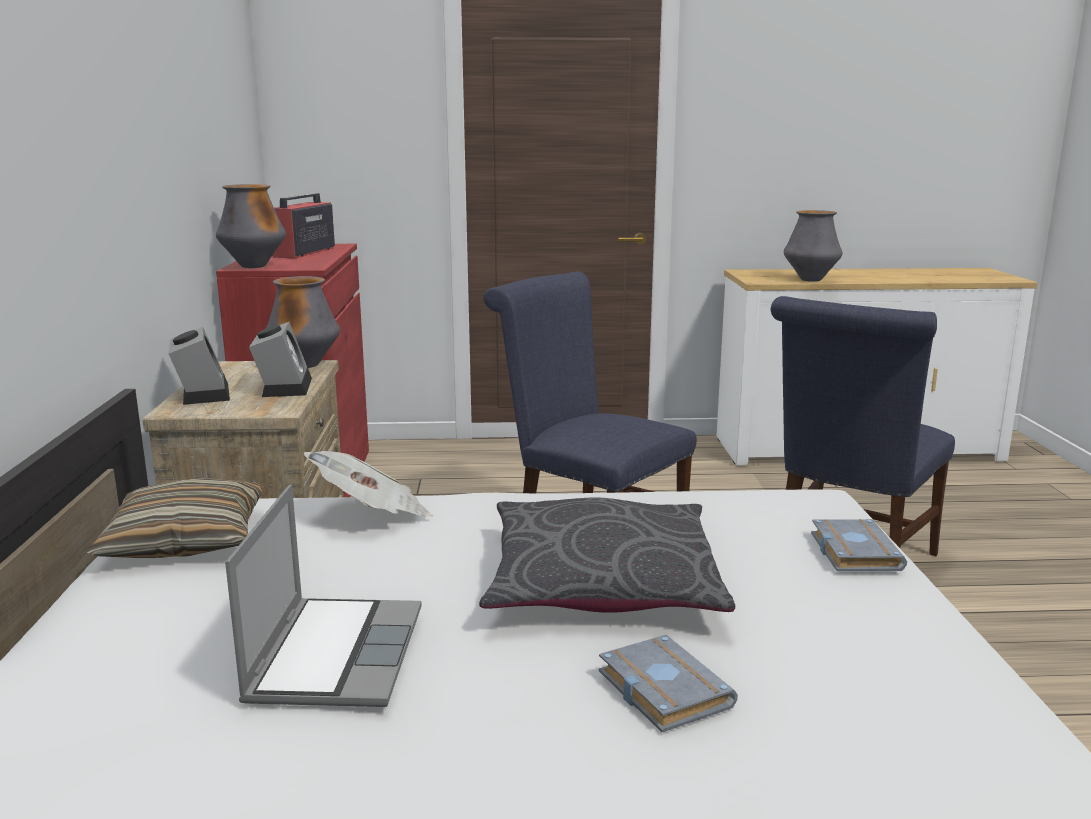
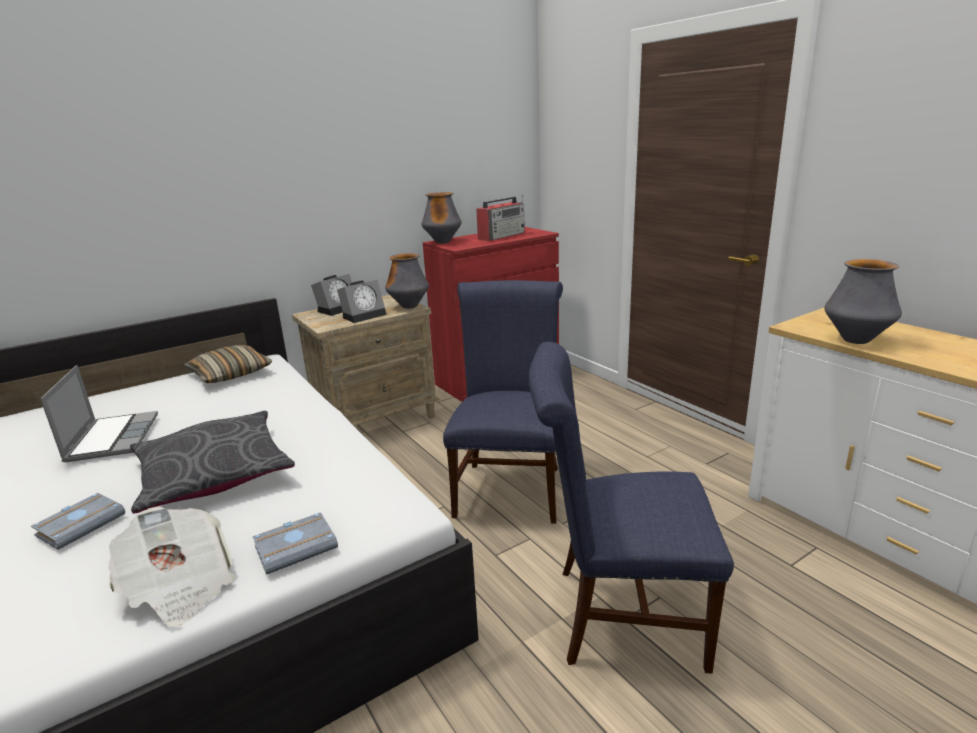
camera: 60 degrees right, 5 degrees up
(303, 253) = (502, 236): radio -> radio turned 150 degrees clockwise
(335, 653) = (112, 438): laptop -> laptop turned 75 degrees counterclockwise
(372, 514) = (280, 394): newspaper -> newspaper (179, 587)

